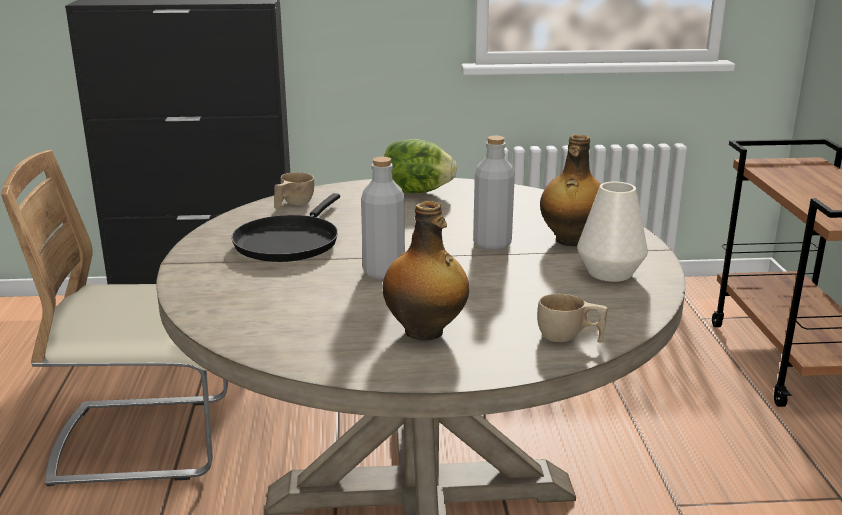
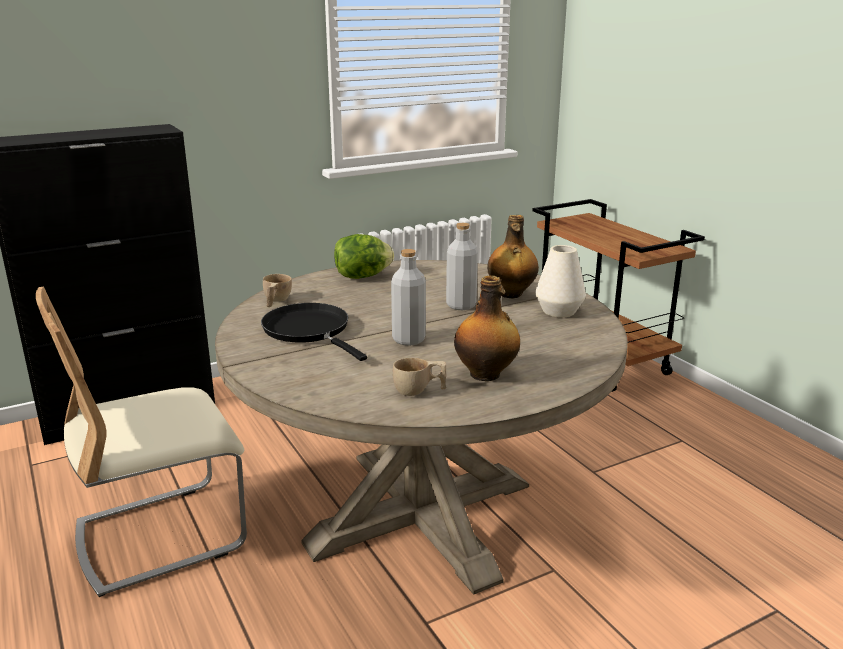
camera: 25 degrees left, 0 degrees up
(289, 242) = (309, 331): black frying pan -> black frying pan turned 150 degrees clockwise
(569, 338) = (581, 359): beige cup -> beige cup (419, 391)

